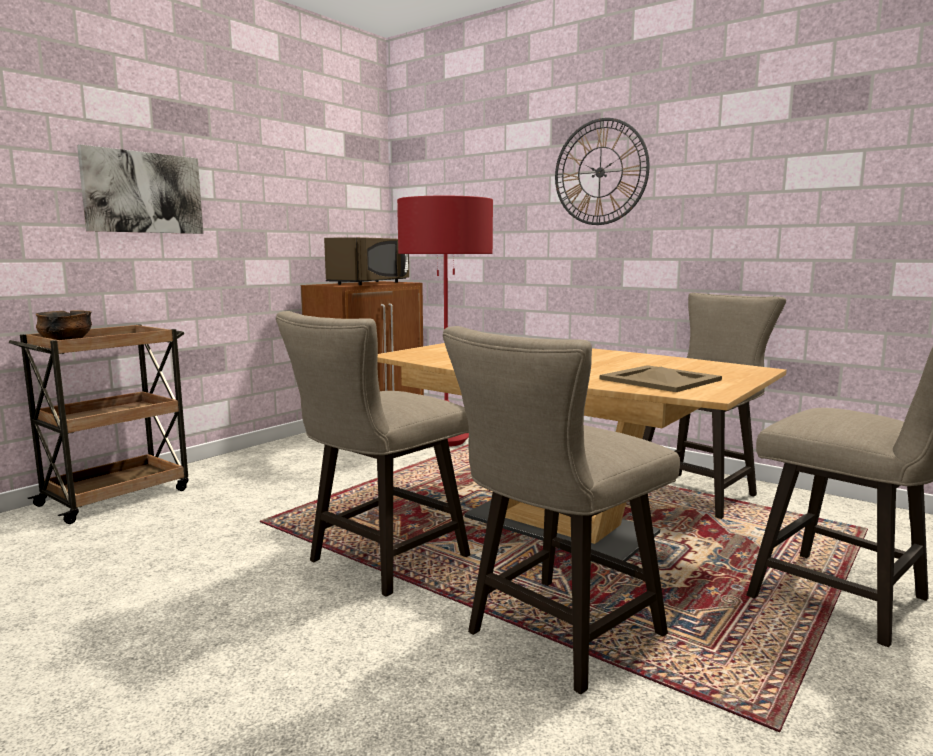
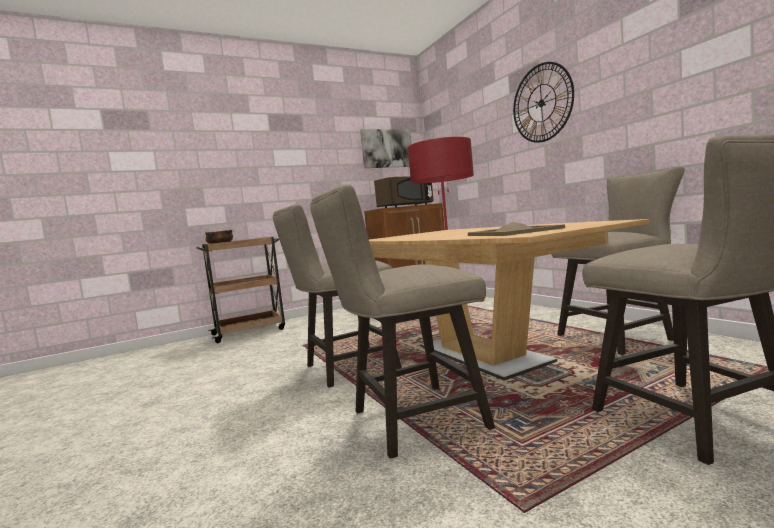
camera: 25 degrees right, 5 degrees down
(143, 192) = (265, 165): picture -> picture (387, 148)

